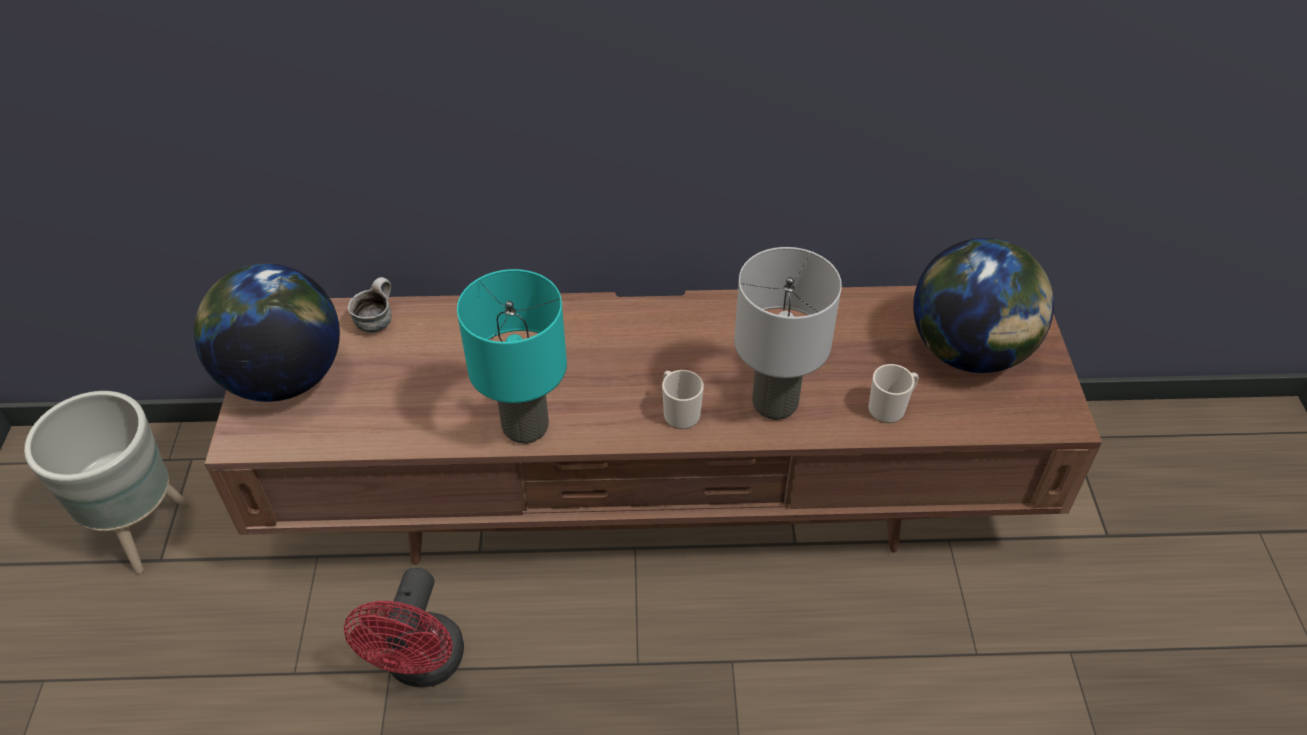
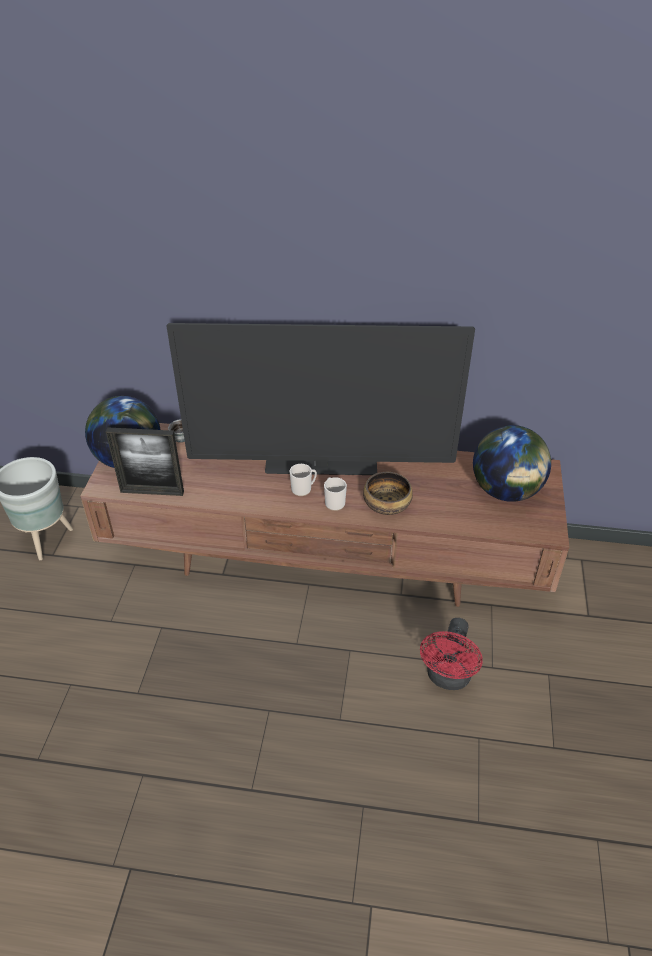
camera: 10 degrees right, 5 degrees down
(341, 437) = (152, 492): none -> picture frame
(422, 666) = (179, 627): red fan -> red fan (448, 678)
(523, 429) = (247, 500): turquoise table lamp -> none
(640, 349) = (321, 467): none -> television
(772, 403) = (386, 504): white table lamp -> bowl
(890, 408) = (452, 514): mug -> mug (303, 489)

